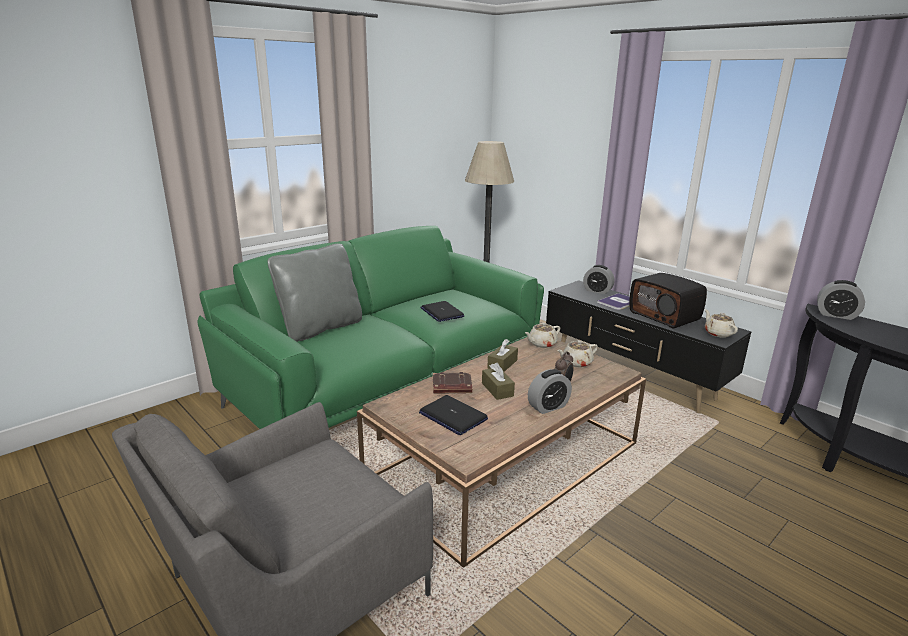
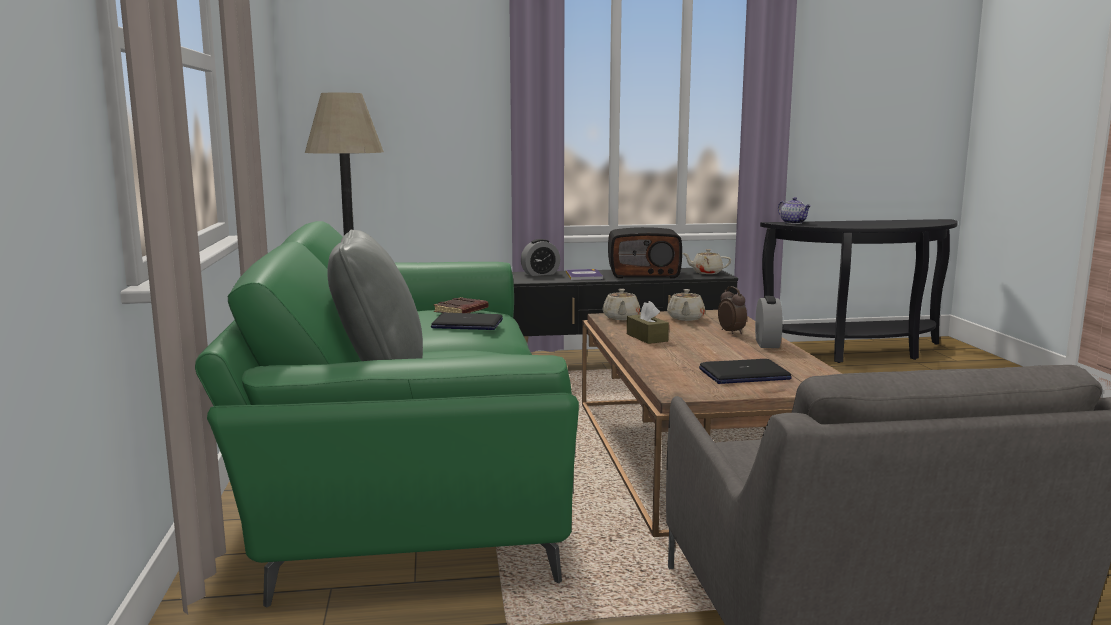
camera: 55 degrees left, 10 degrees down
(451, 387) = (672, 363): brown book -> brown book (461, 311)
(497, 389) = (705, 350): brown tissue box -> none
(836, 315) = (794, 223): alarm clock -> teapot

